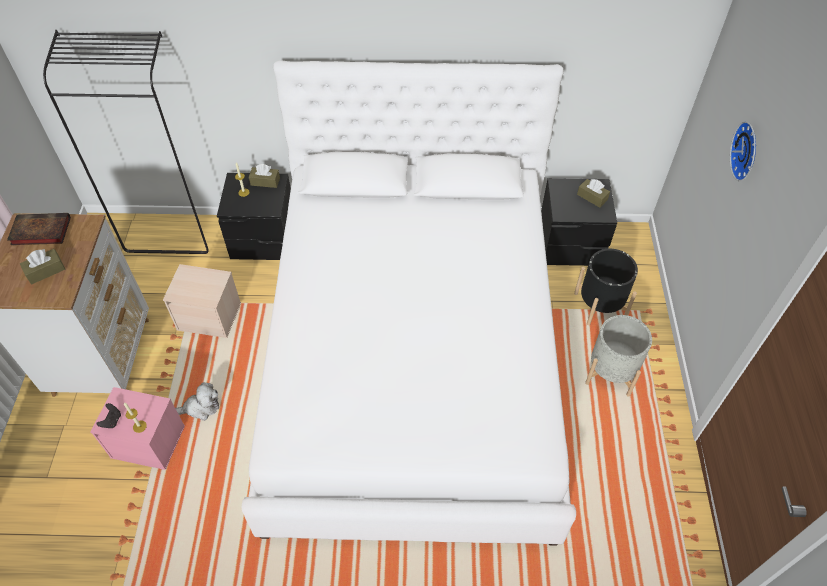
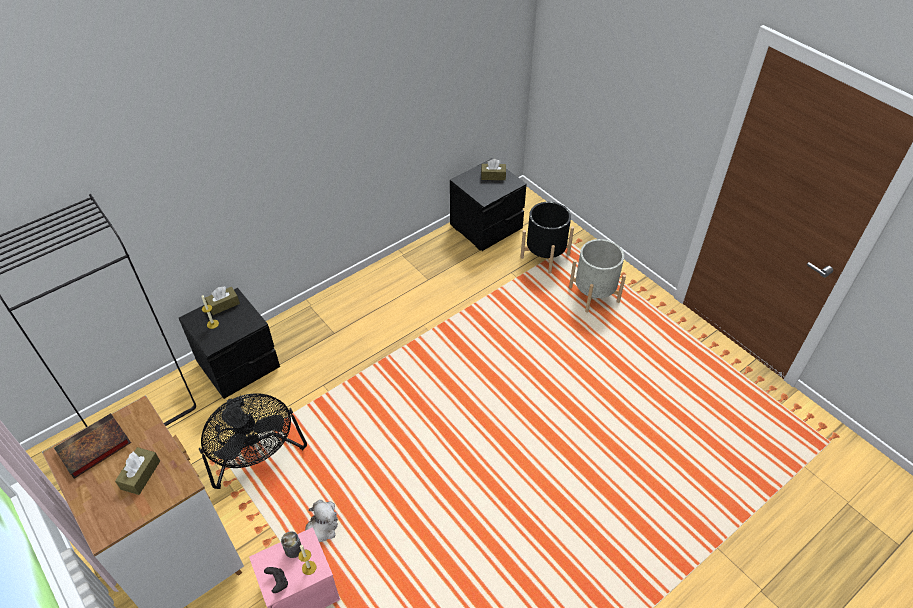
camera: 40 degrees left, 5 degrees down
(143, 405) = (293, 549): none -> can
(210, 316) = (252, 455): beige storage box -> black fan
(414, 359) = (455, 375): white bed -> none
(747, 151) = (624, 69): wall clock -> none

